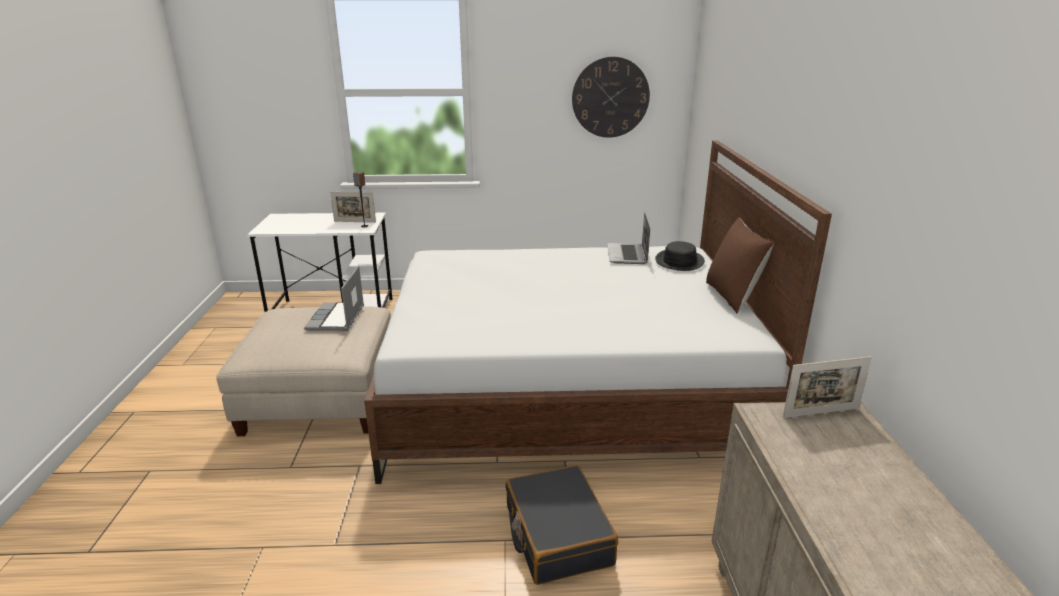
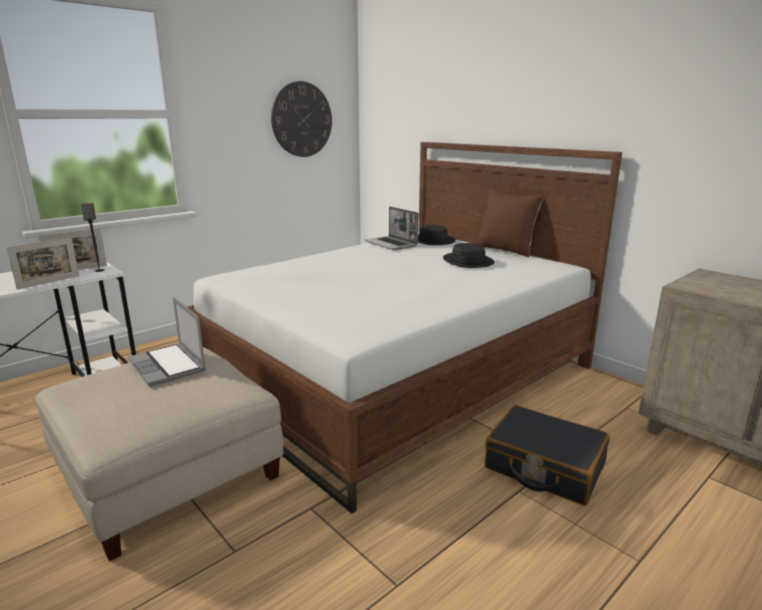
camera: 40 degrees left, 5 degrees down
(655, 298) = (467, 261): none -> black hat
(820, 413) = (702, 277): picture frame -> picture frame (49, 282)

